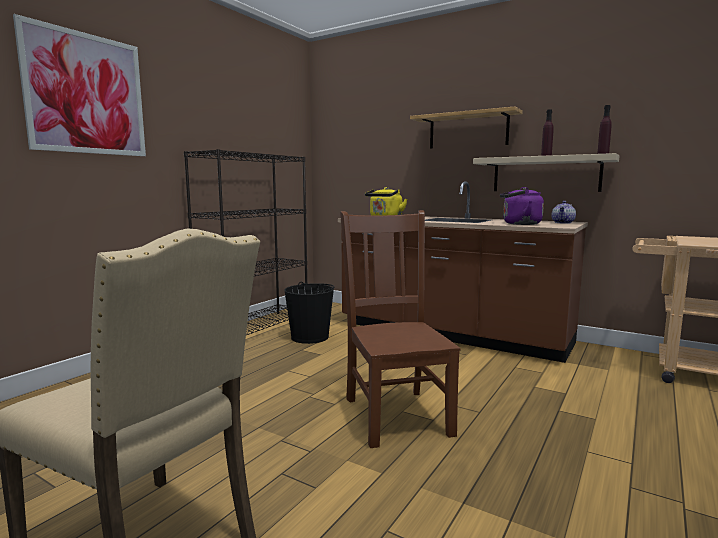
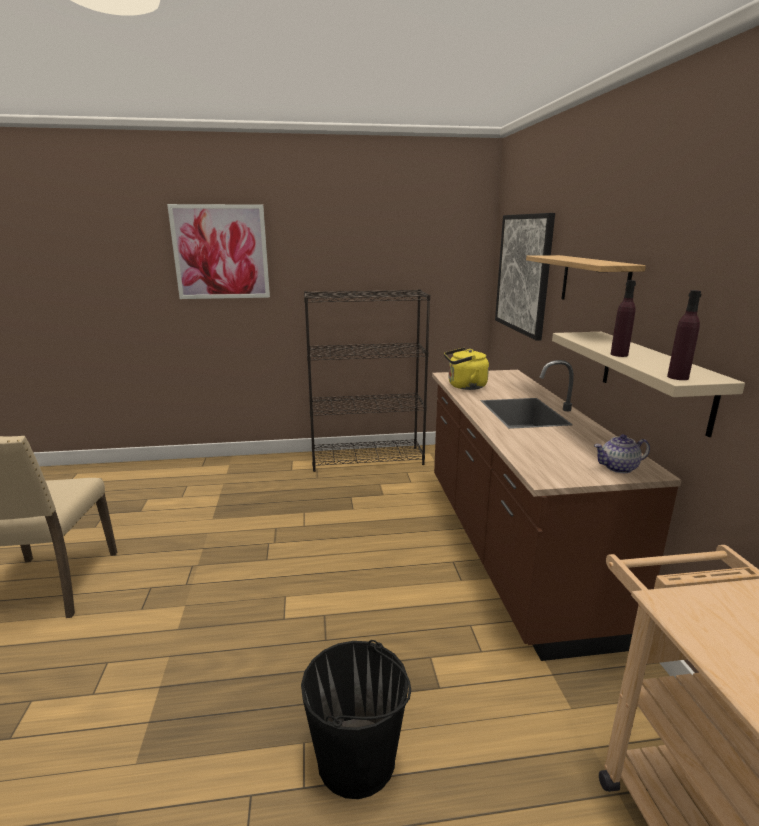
camera: 50 degrees right, 10 degrees up
(310, 337) = (383, 487): black bucket -> black bucket (357, 759)
(368, 140) = (523, 273): none -> picture
(396, 414) = (276, 595): brown chair -> none
(519, 224) = (534, 450): purple kettle -> none

